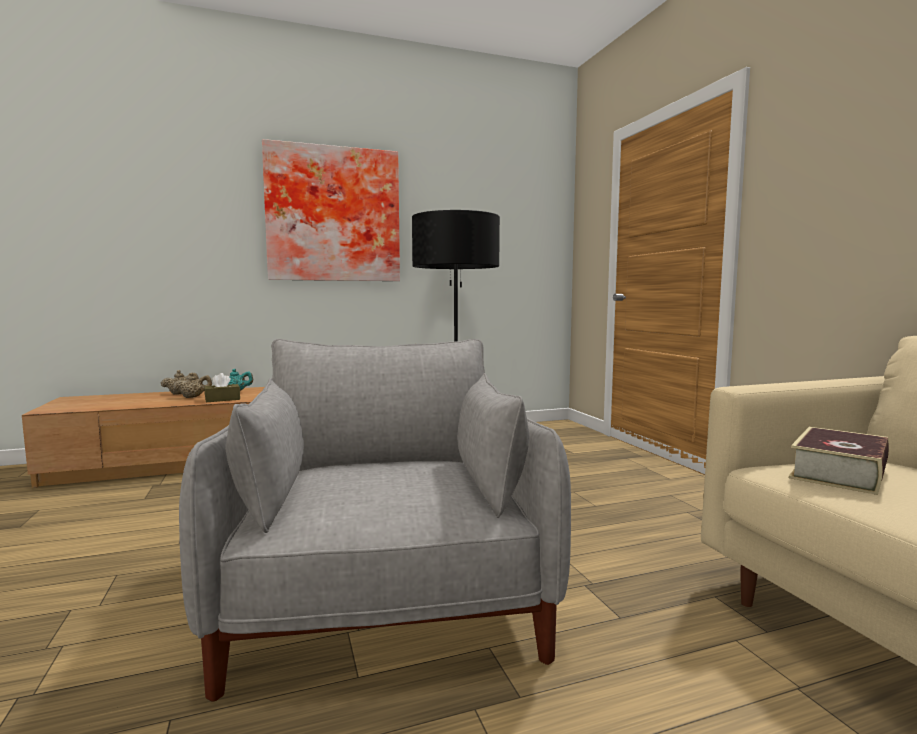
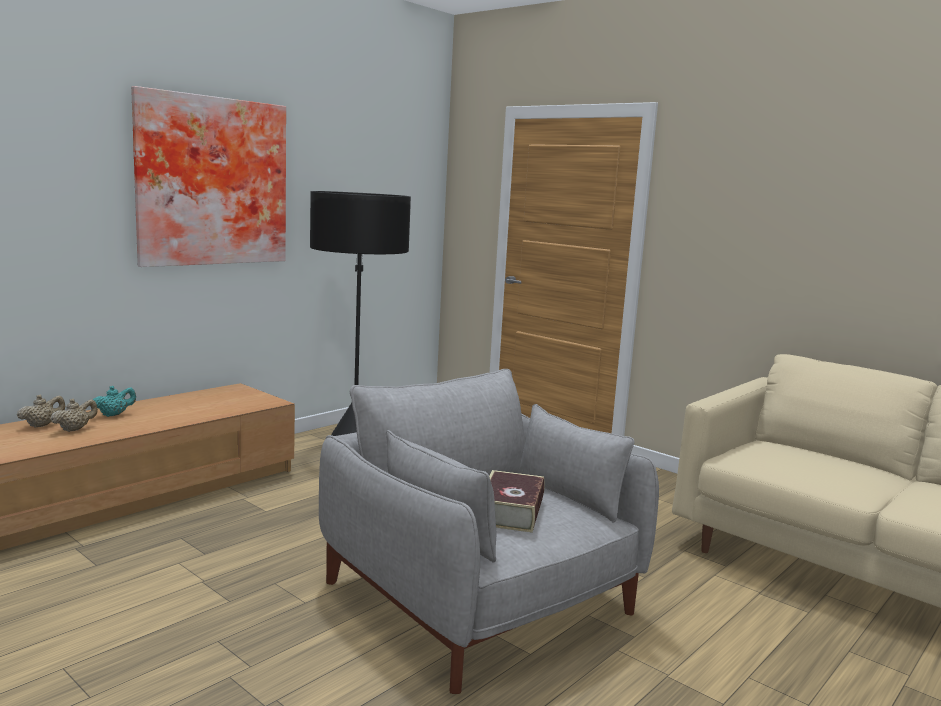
camera: 30 degrees left, 5 degrees up
(222, 399) = (125, 429): brown tissue box -> none
(839, 473) = (764, 457): book -> book (511, 511)

